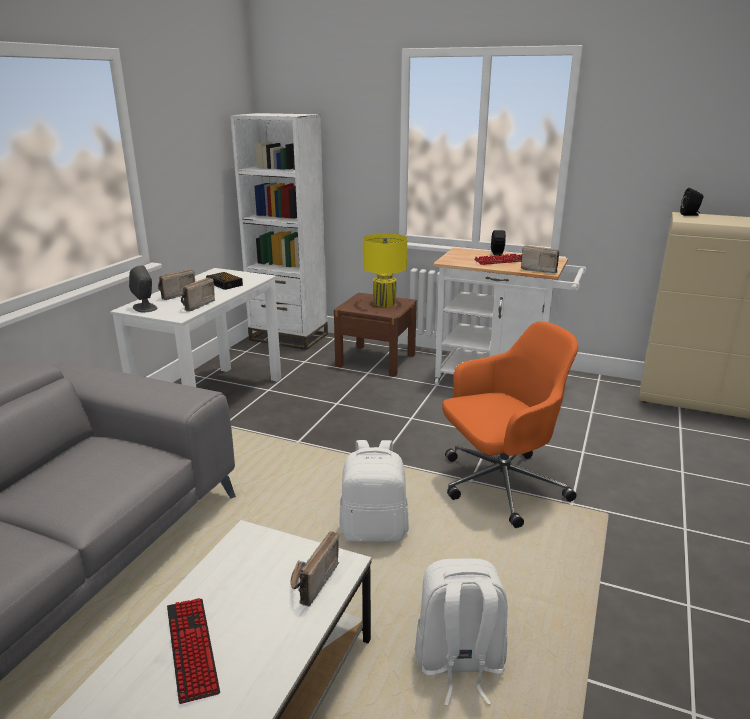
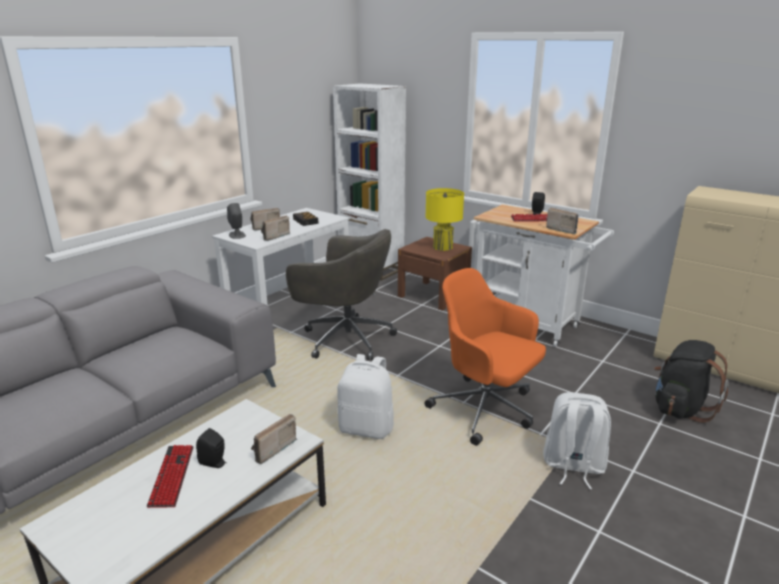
camera: 15 degrees right, 0 degrees up
(296, 424) = (345, 338): none -> grey office chair
(458, 664) = (383, 535): white backpack -> white backpack (573, 466)
(499, 485) = (485, 410): orange office chair -> orange office chair turned 135 degrees counterclockwise
(690, 215) = (712, 189): black speaker -> black speaker (215, 463)
(692, 452) = (680, 408): none -> black backpack

